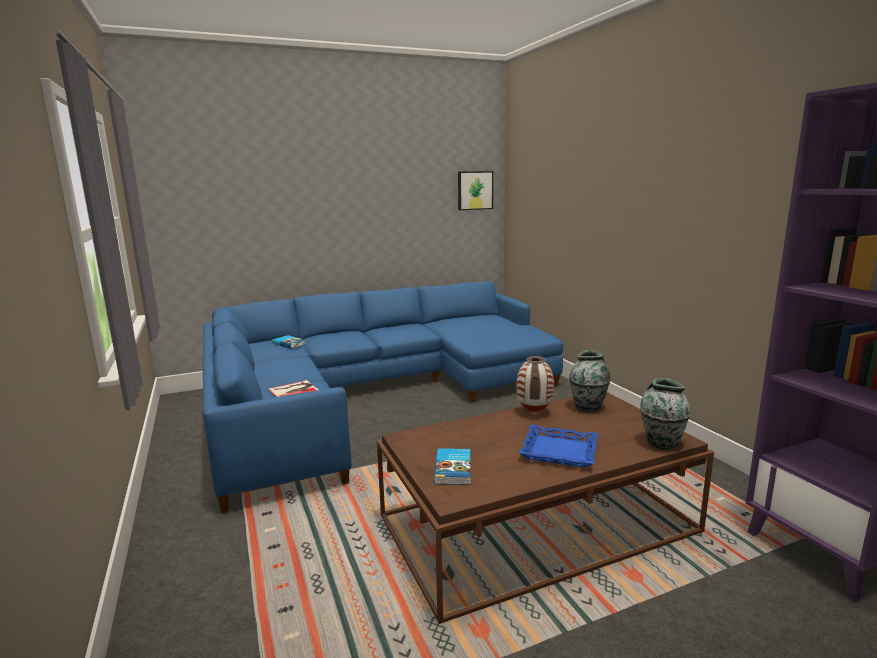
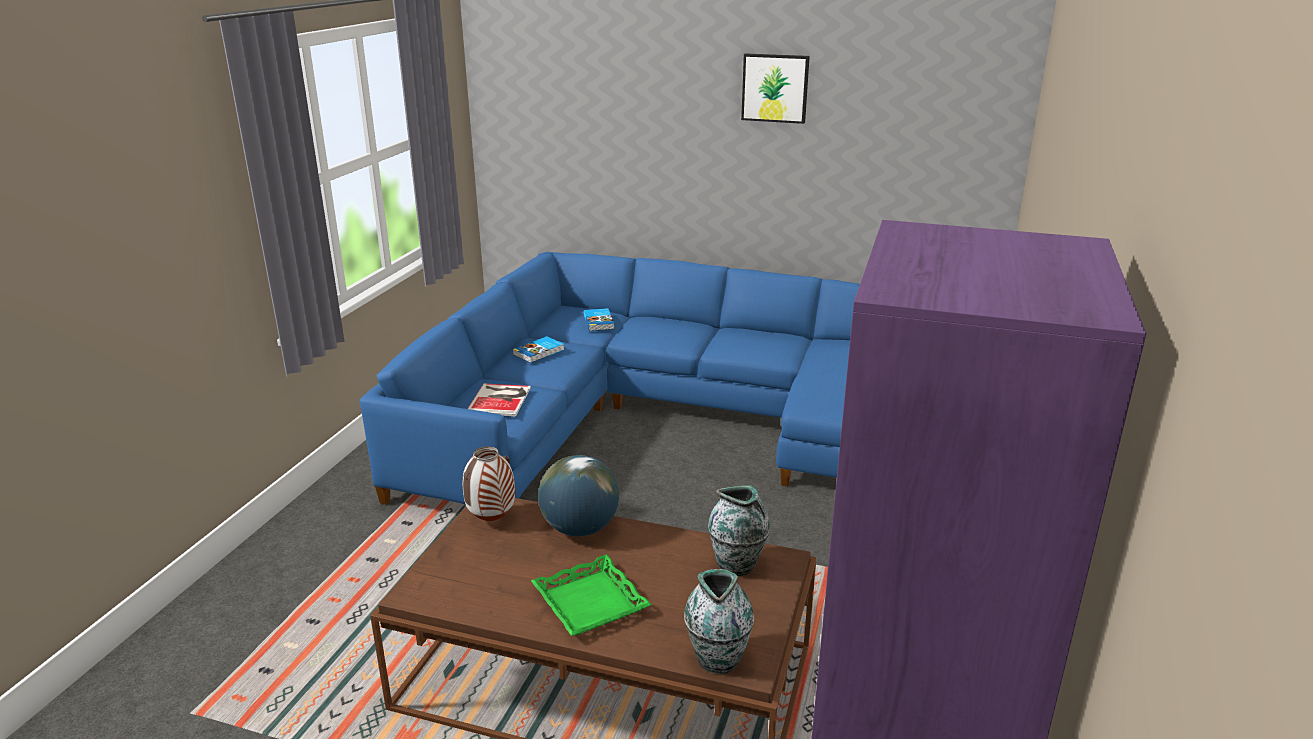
camera: 40 degrees right, 10 degrees up
(454, 469) = (466, 565): book -> book (539, 352)
(474, 190) = (966, 130): picture -> picture (775, 88)
(483, 425) = (580, 529): none -> globe
(534, 412) = (663, 540): vase -> vase (491, 520)
(559, 451) = (591, 602): blue tray -> green tray

